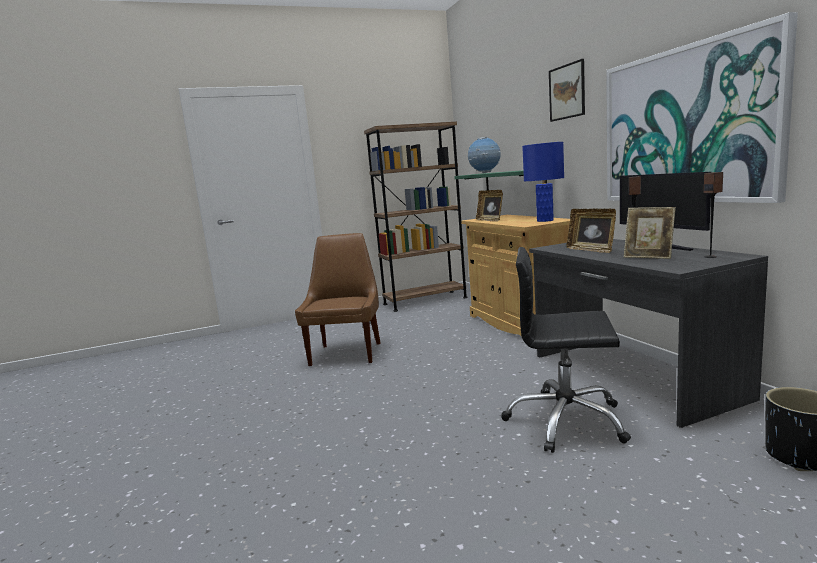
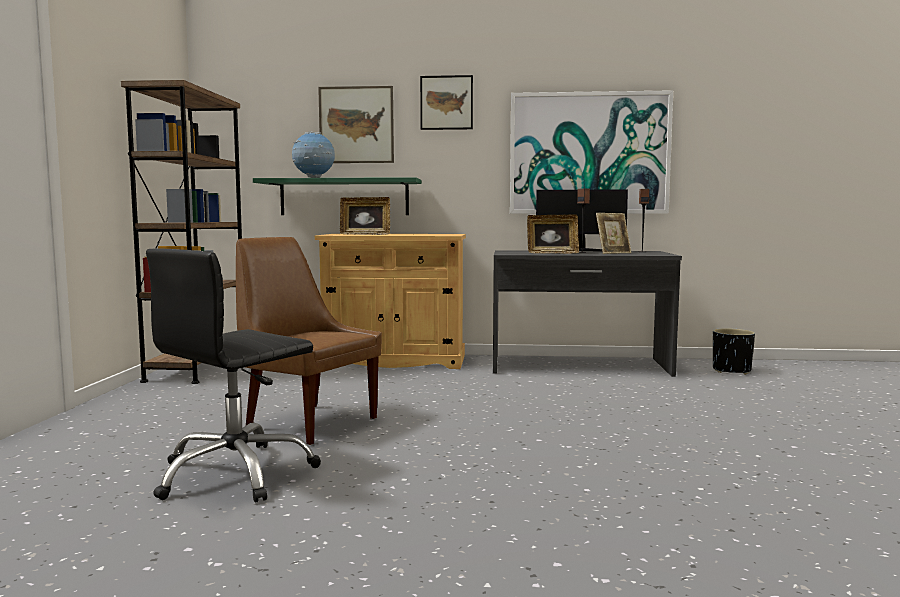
camera: 65 degrees left, 5 degrees down
(517, 124) = (356, 125): none -> picture
(545, 220) = (440, 234): blue table lamp -> none
(565, 421) = (635, 392): black office chair -> black office chair (236, 474)

